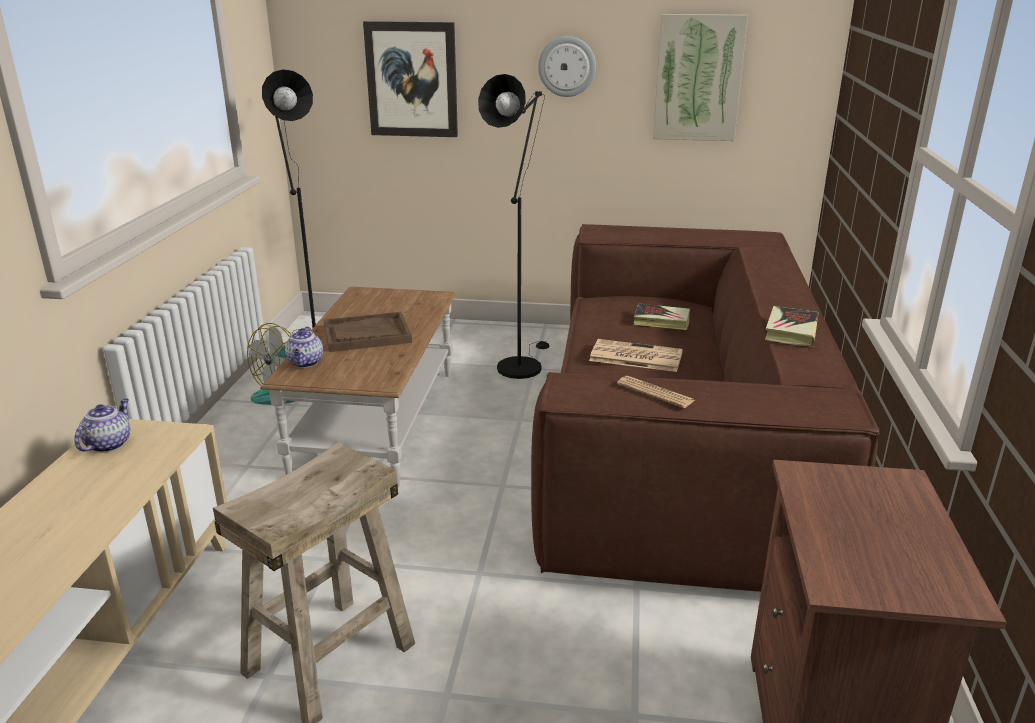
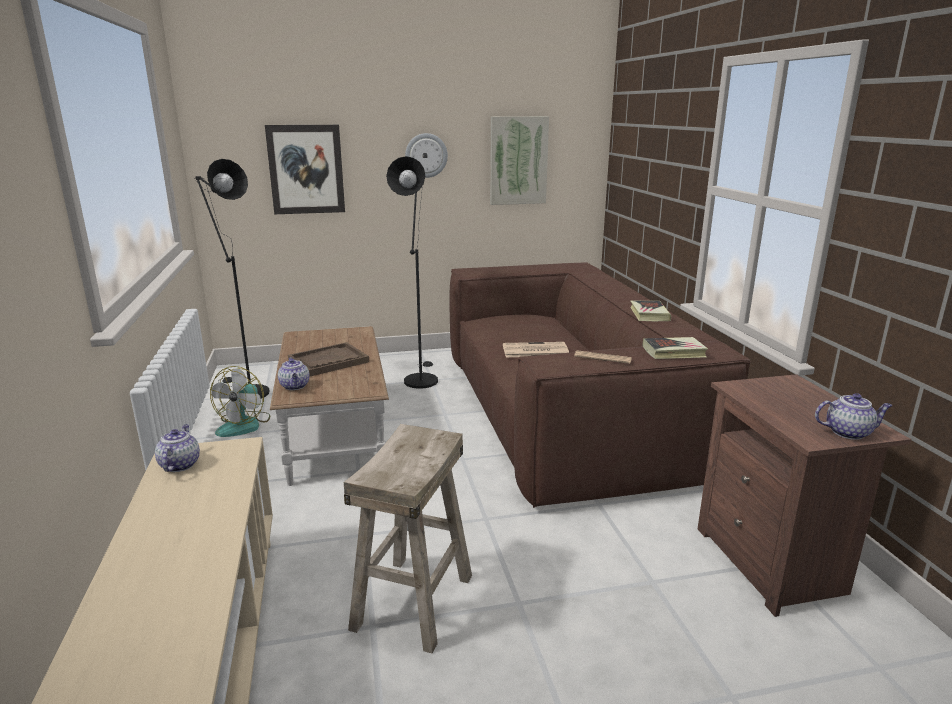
camera: 20 degrees left, 5 degrees down
(661, 321) = (533, 327): book -> book (674, 352)
(907, 587) = (848, 432): none -> teapot

